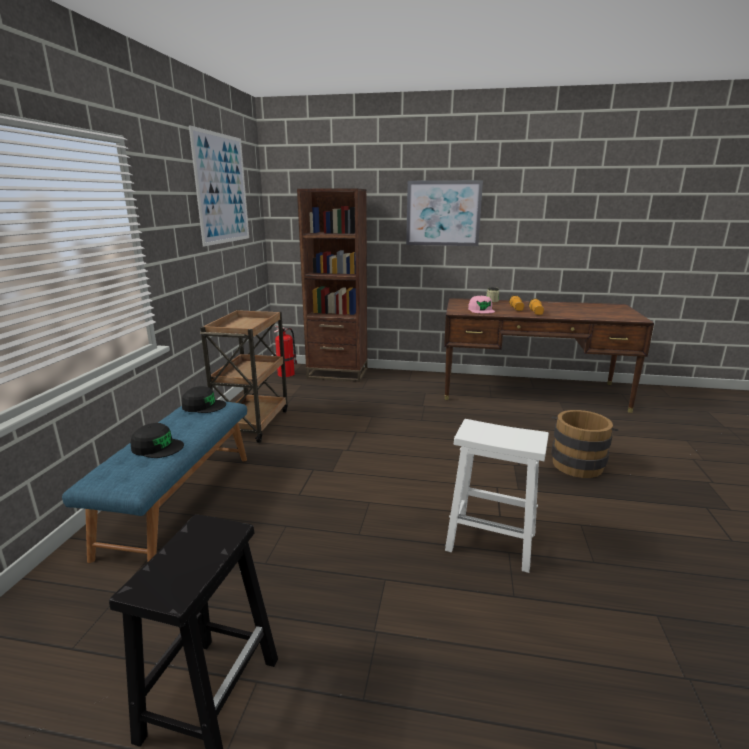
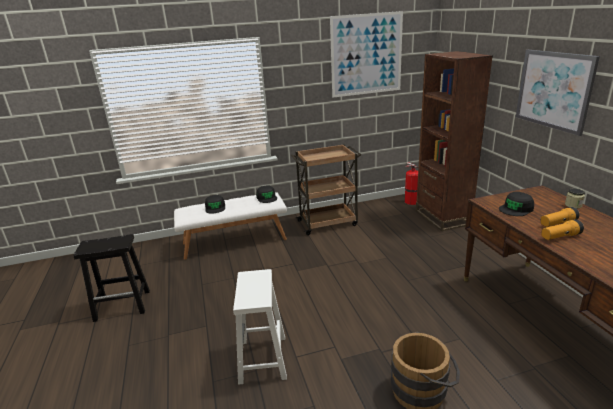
camera: 65 degrees right, 5 degrees up
(179, 502) = (234, 241): blue bench -> white bench
(481, 310) = (516, 209): pink cap -> black cap

